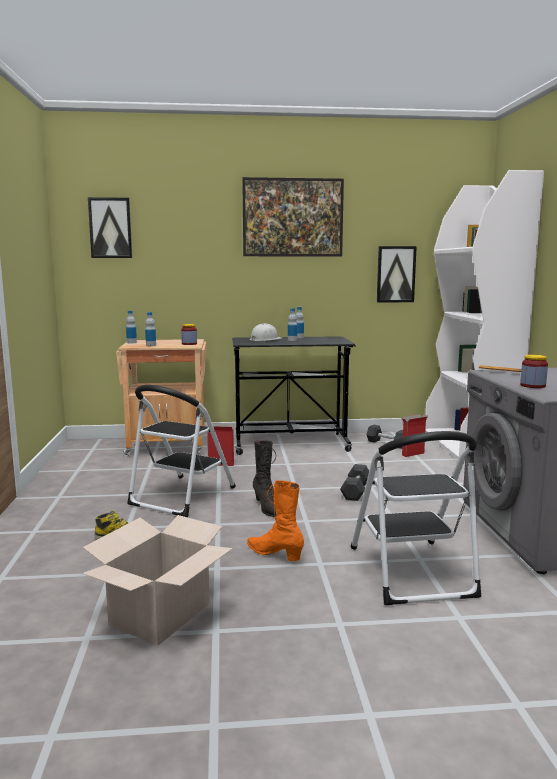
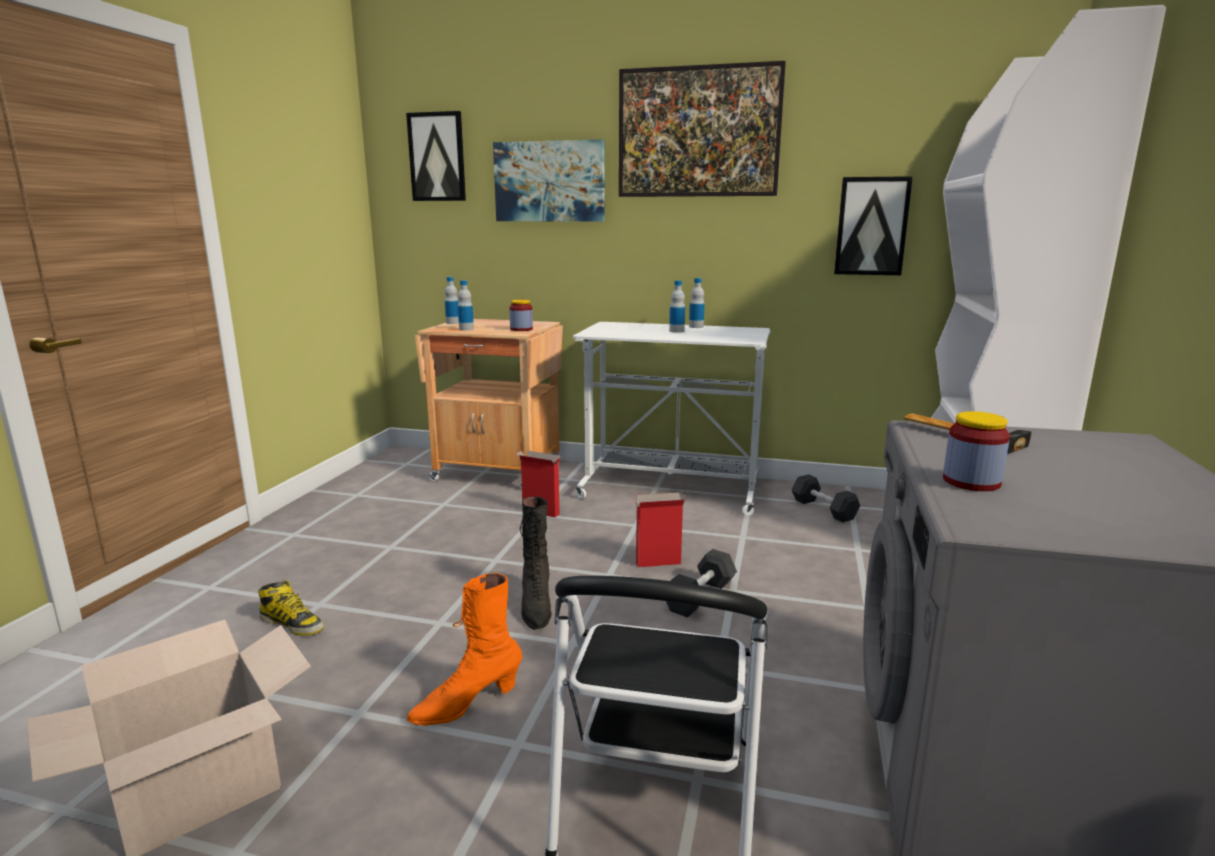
camera: 20 degrees right, 5 degrees up
(180, 497) = (436, 561): step ladder -> none
(194, 246) = (549, 182): none -> picture
(265, 340) = (636, 328): white hard hat -> none
(274, 554) = (466, 704): orange boot -> orange boot turned 90 degrees counterclockwise
(291, 444) = (670, 489): black desk -> white desk
(412, 454) = (852, 536): cardboard box -> cardboard box (657, 563)

